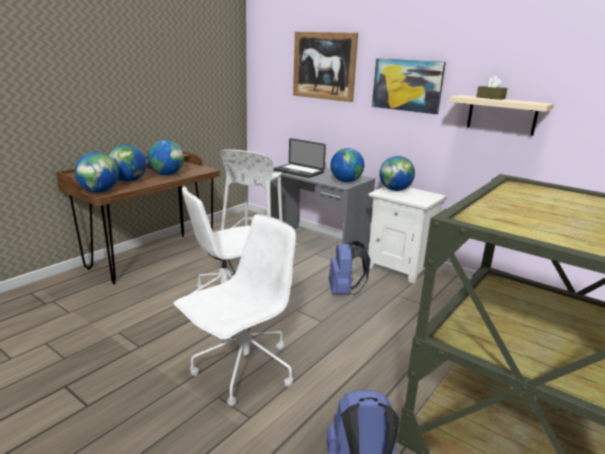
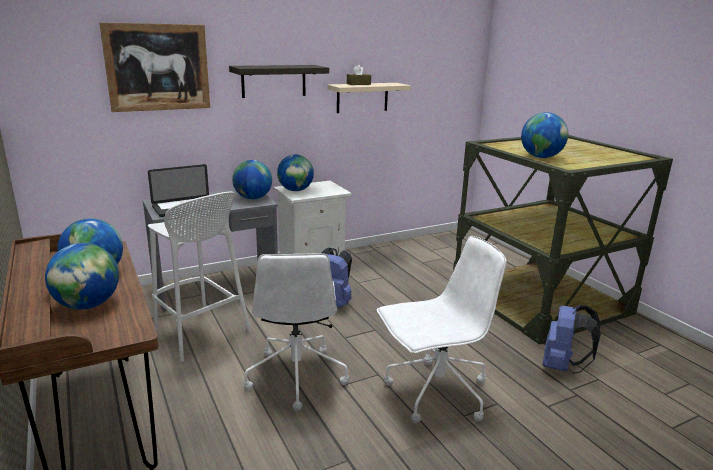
camera: 65 degrees left, 0 degrees up
(99, 191) = (120, 333): globe -> globe (541, 157)
(241, 372) = (433, 394): white office chair -> white office chair turned 90 degrees clockwise
(407, 85) = (274, 81): picture -> shelf

